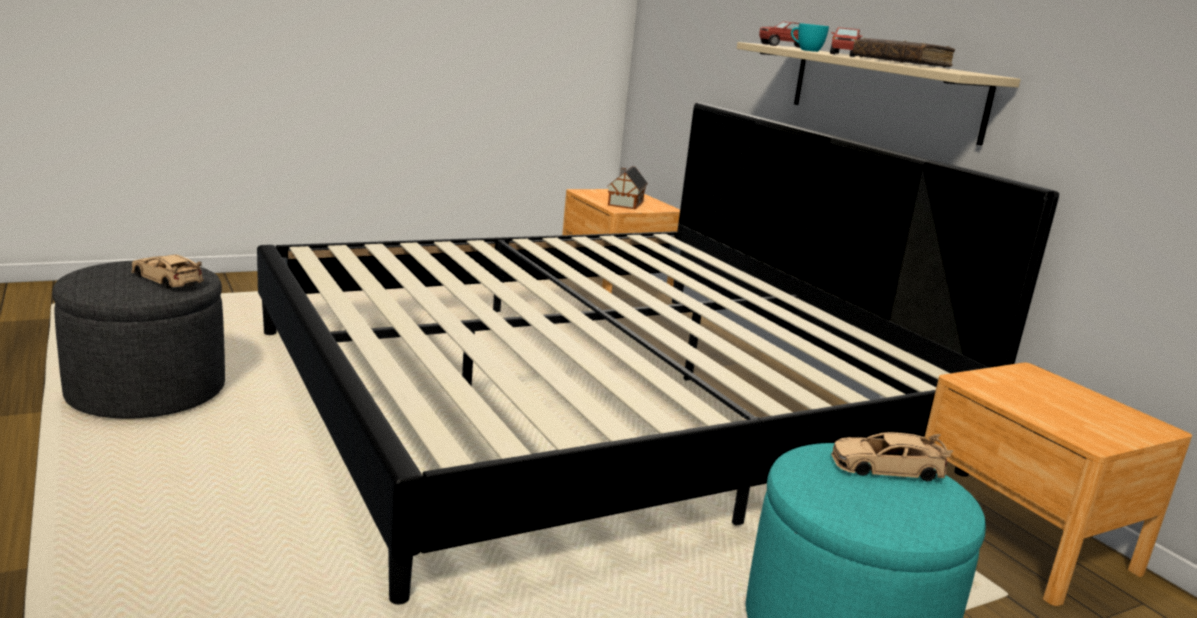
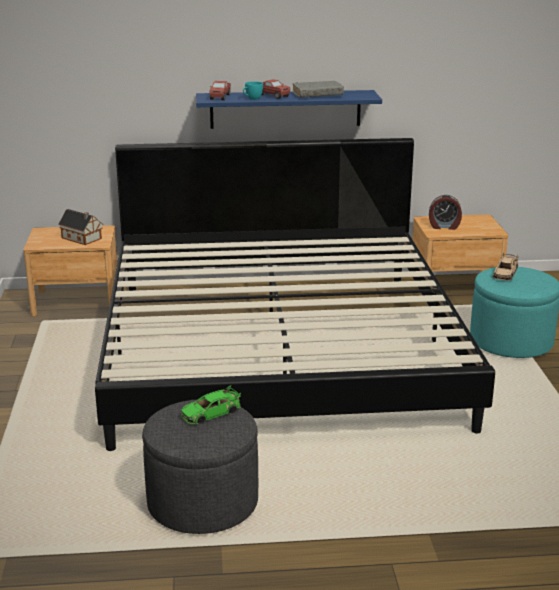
camera: 65 degrees left, 5 degrees up
(167, 279) = (211, 413): beige toy car -> green toy car
(884, 91) = (285, 109): beige shelf -> blue shelf
(900, 63) = (317, 95): brown book -> grey book
(1023, 389) = (444, 226): none -> alarm clock

